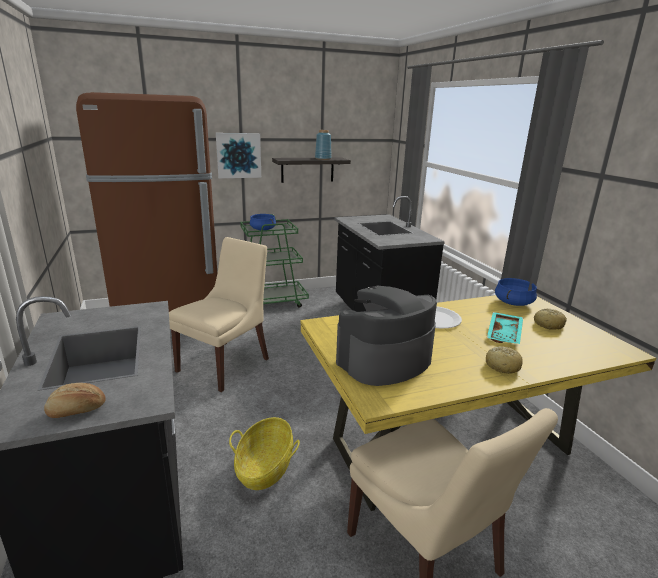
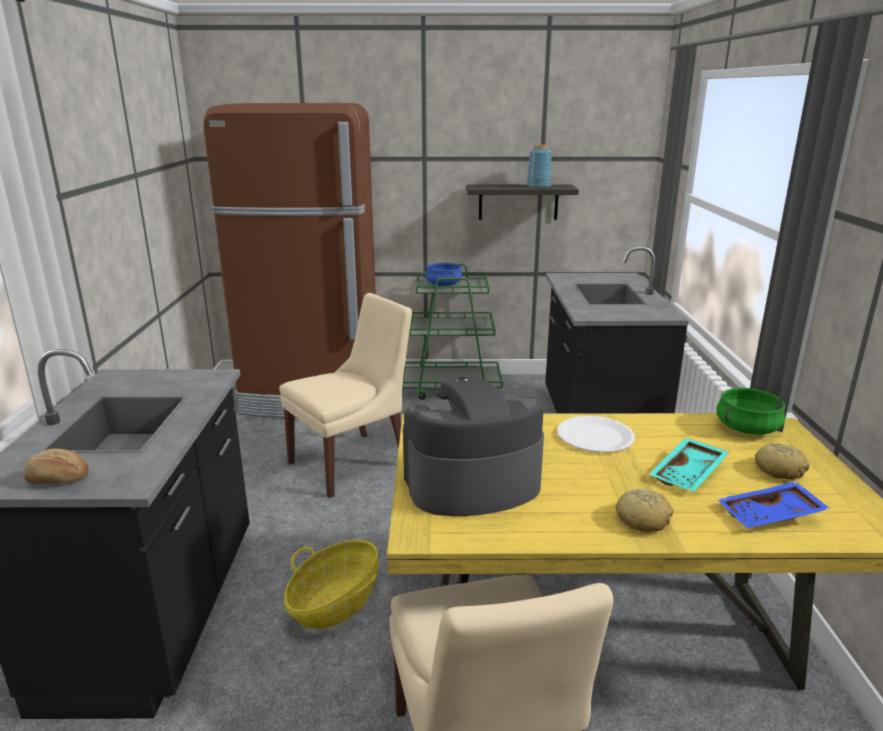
camera: 20 degrees right, 0 degrees up
(238, 155) = (419, 181): picture -> none
(513, 303) = (747, 429): blue cooking pot -> green cooking pot
(565, 352) = (770, 516): none -> blue tray

